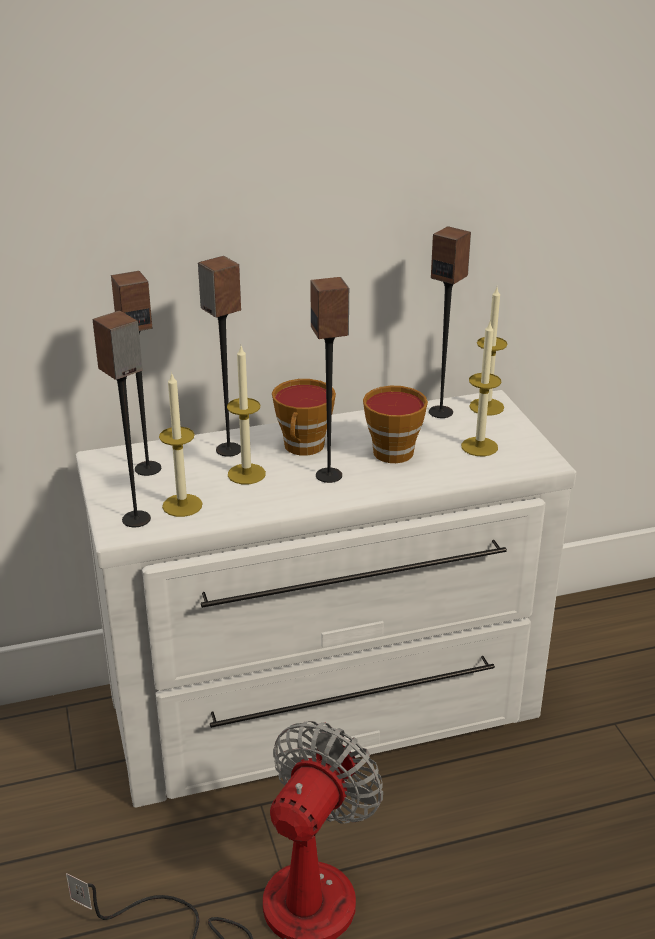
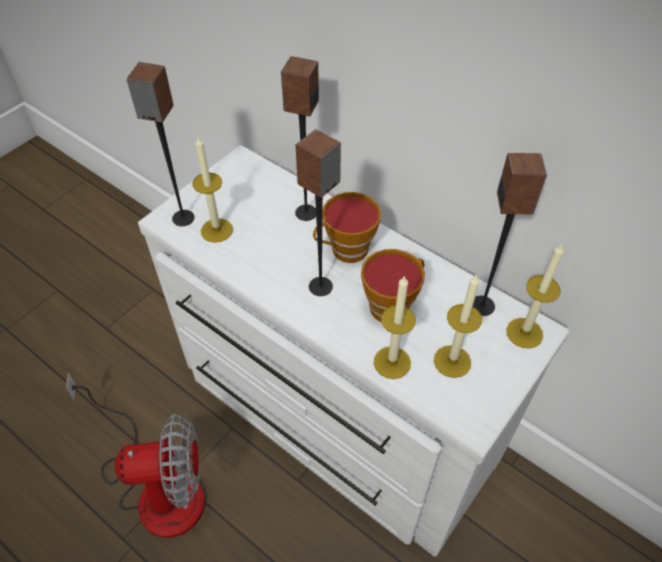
camera: 55 degrees right, 20 degrees up
(148, 468) = (247, 187): speaker -> none
(246, 474) = (283, 240): candle -> candle (392, 362)

